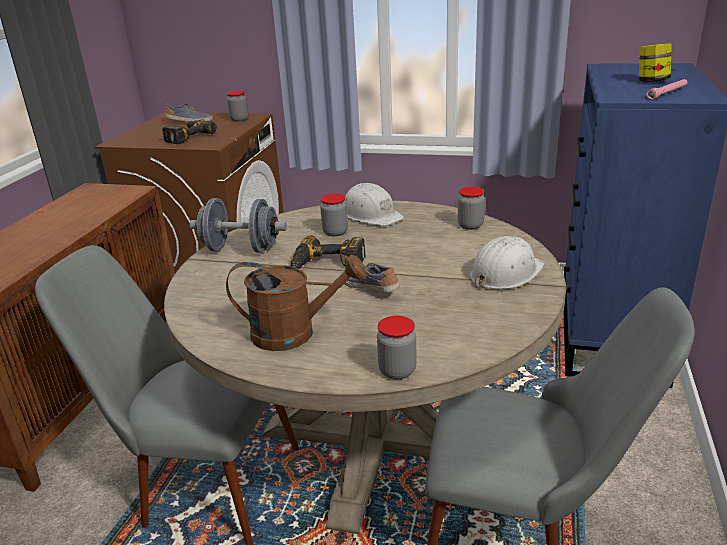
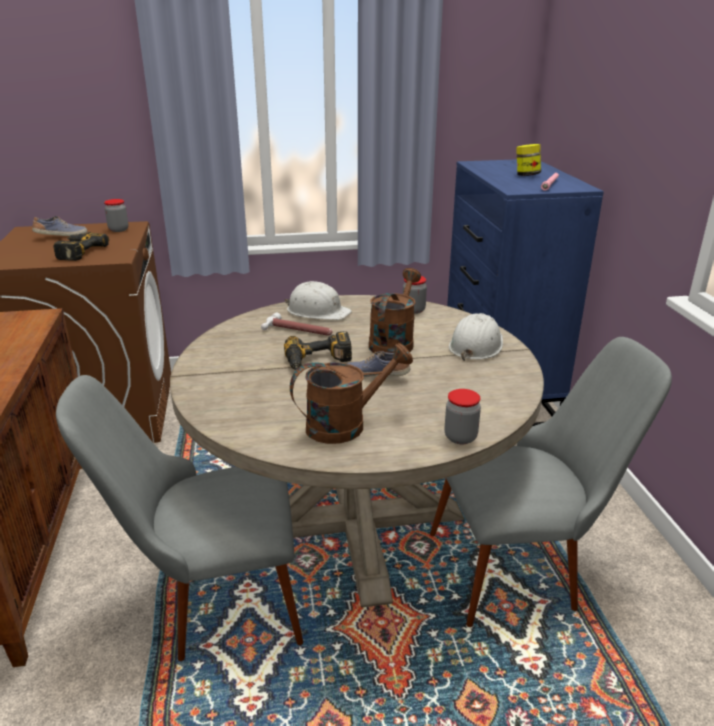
camera: 25 degrees left, 0 degrees up
(241, 249) = (219, 359): grey dumbbell -> none
(335, 232) = (298, 331): jar -> hammer
(419, 256) = (393, 342): none -> brown watering can

